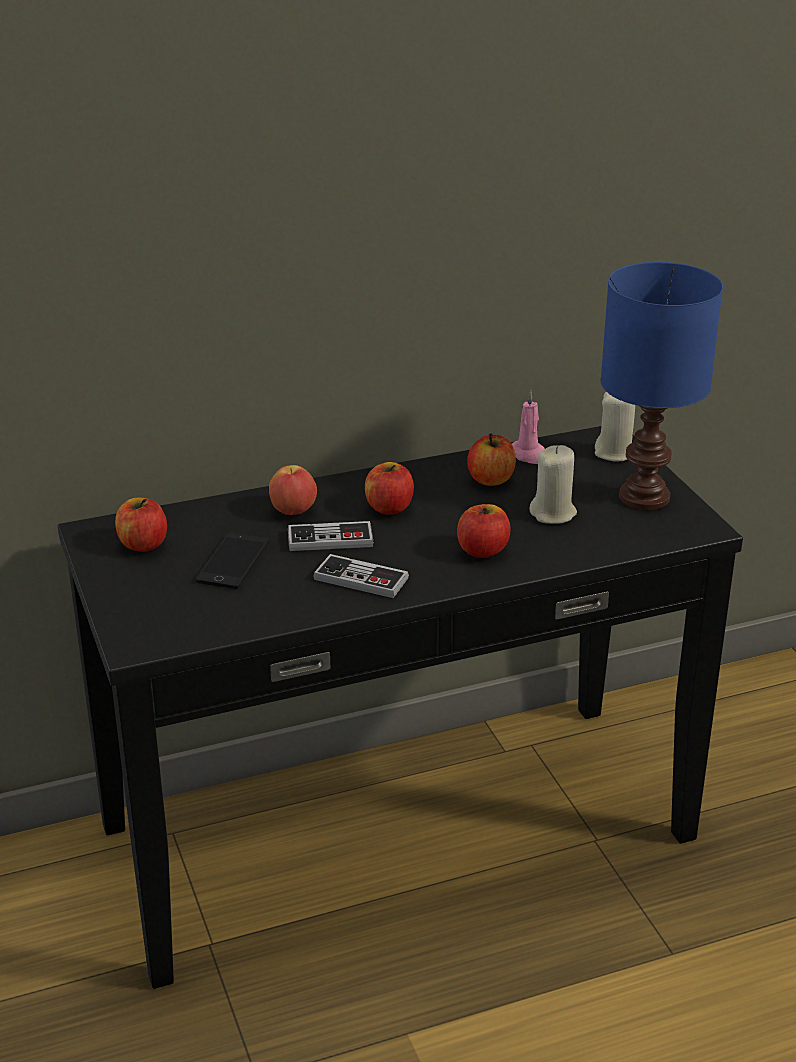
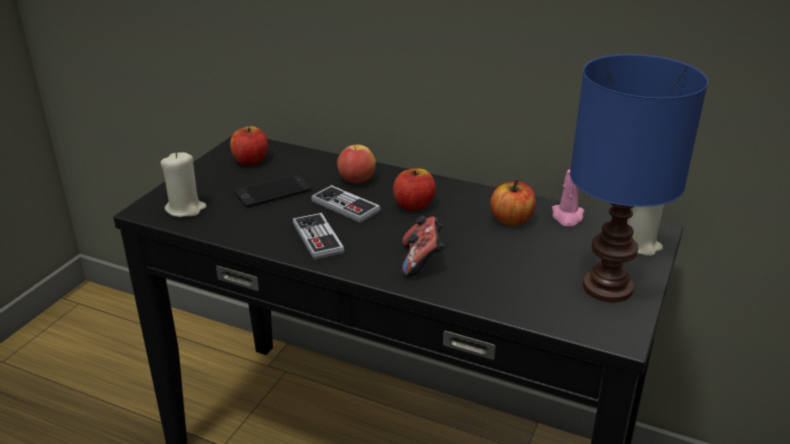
camera: 45 degrees right, 0 degrees up
(482, 550) = (422, 261): apple -> game controller
(553, 513) = (515, 263): beige candle -> beige candle (185, 209)

